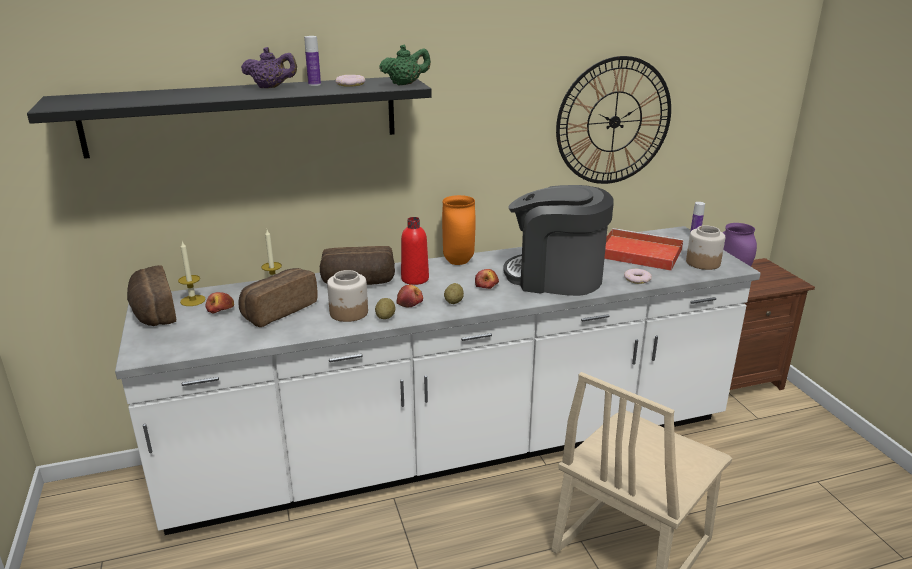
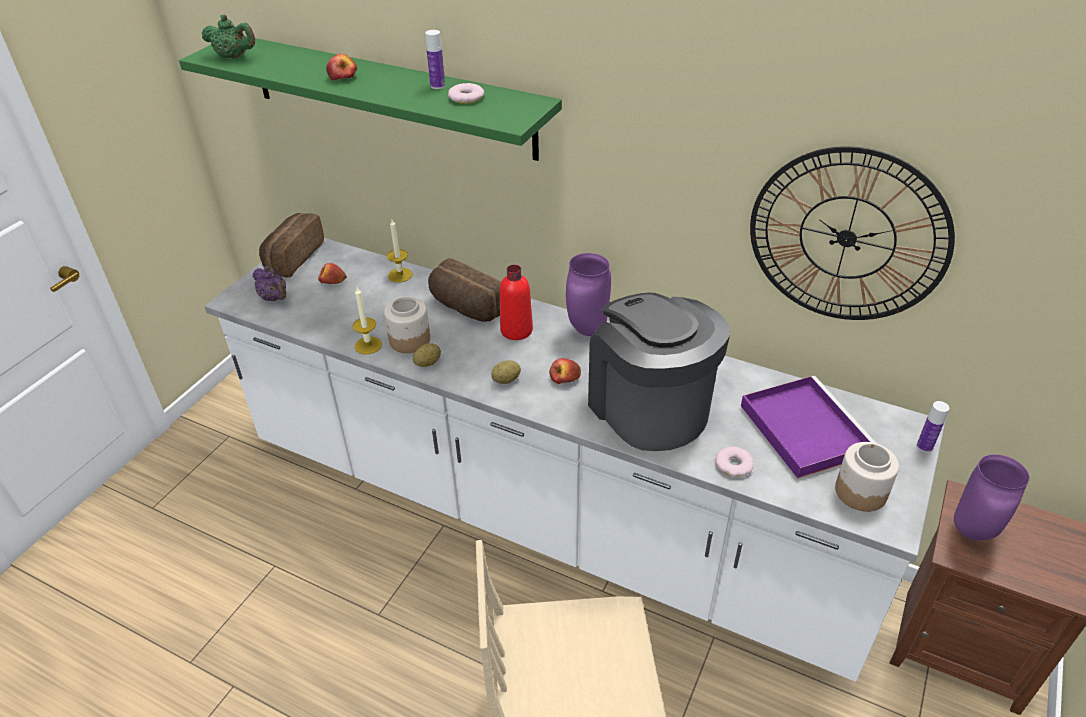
camera: 45 degrees right, 15 degrees up
(193, 300) = (330, 259): candle -> candle (368, 345)
(244, 115) = (389, 95): black shelf -> green shelf
(271, 87) = (394, 79): purple teapot -> purple teapot (274, 298)
(278, 310) = (367, 305): bread -> none
(405, 84) = (512, 117): green teapot -> green teapot (234, 57)
(410, 302) = (470, 357): apple -> apple (343, 77)
(457, 262) = (586, 329): orange vase -> purple vase
(638, 253) = (802, 428): red tray -> purple tray

